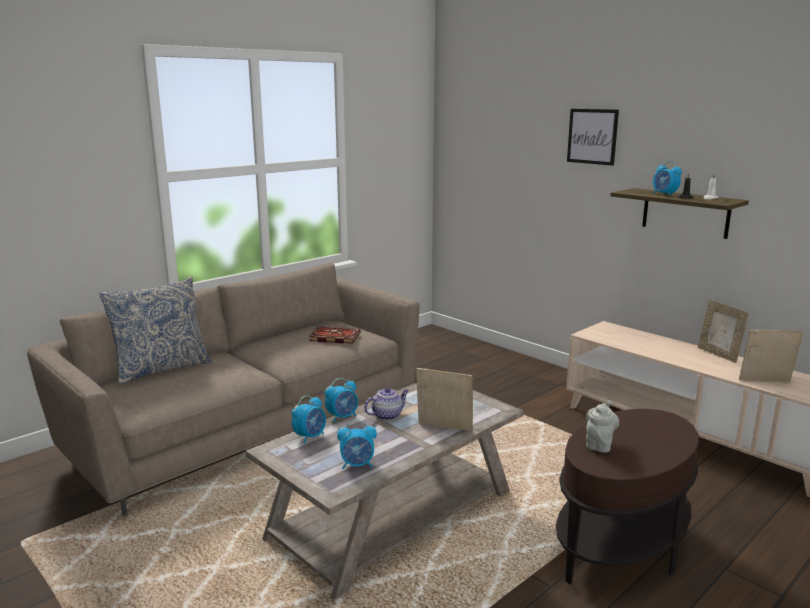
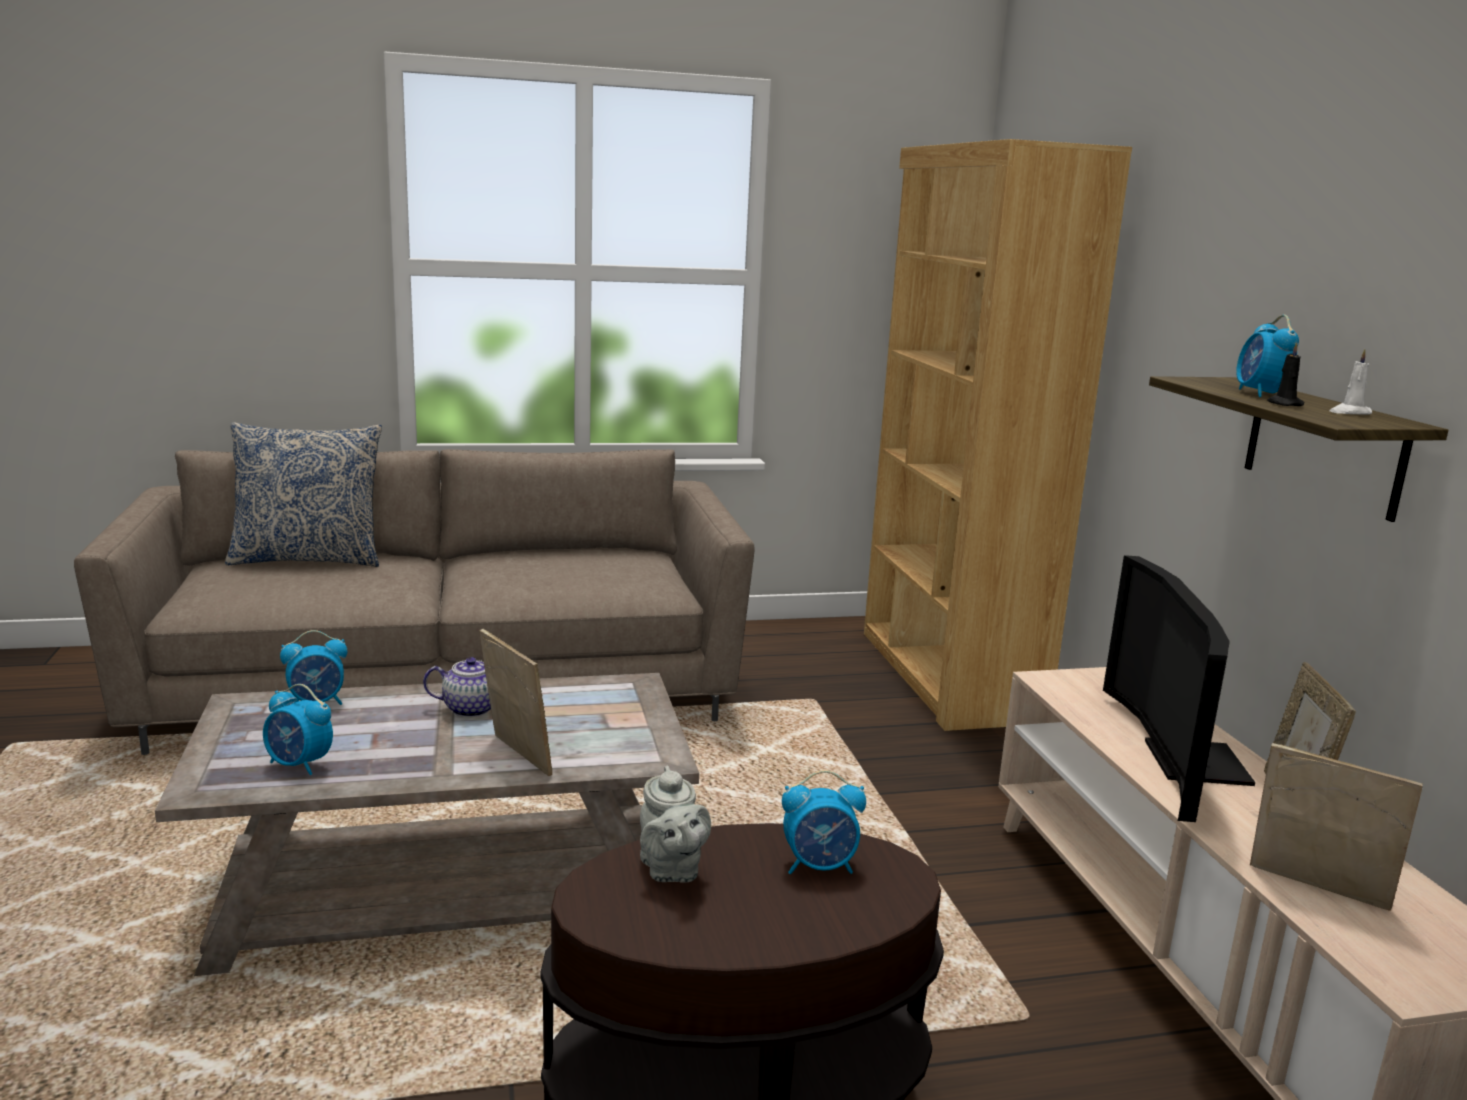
camera: 30 degrees right, 0 degrees up
(333, 337) = (599, 574): book -> none
(342, 417) = (408, 691): alarm clock -> alarm clock (820, 866)
(470, 351) = (947, 675): none -> brown bookcase
(592, 136) = (1189, 255): picture -> none
(599, 444) = (671, 870): grey teapot -> grey teapot turned 105 degrees clockwise
(670, 351) = (1180, 760): none -> television

